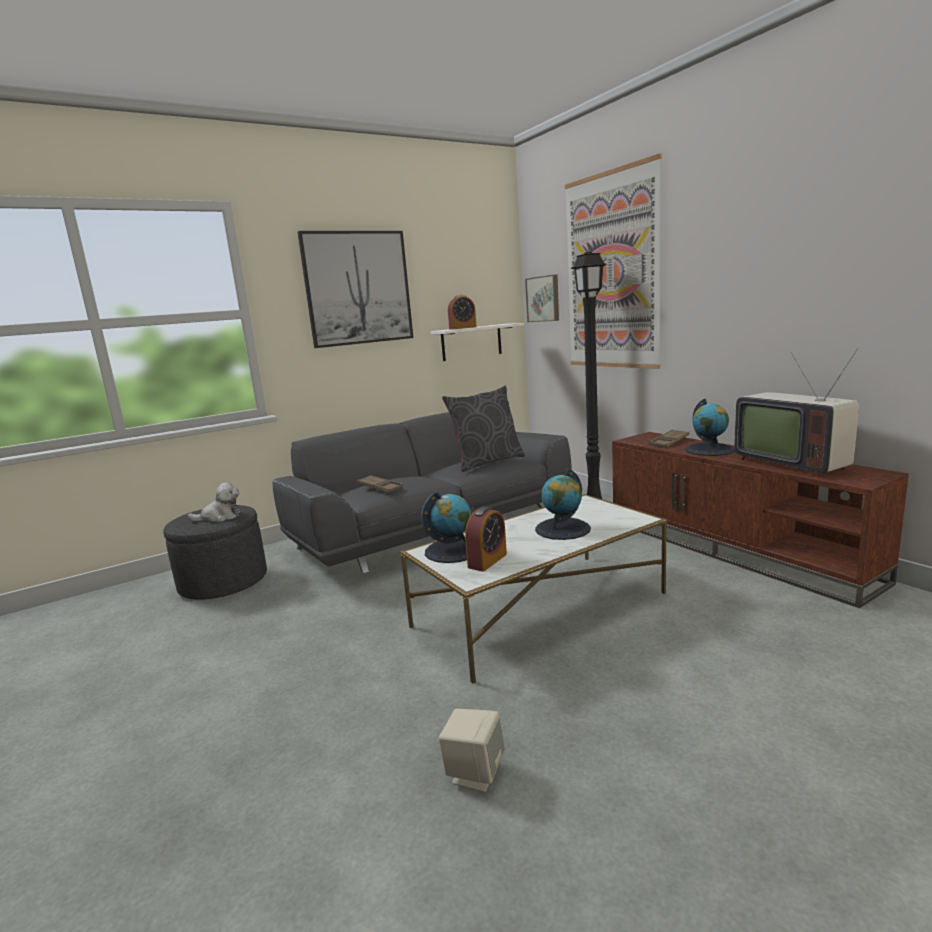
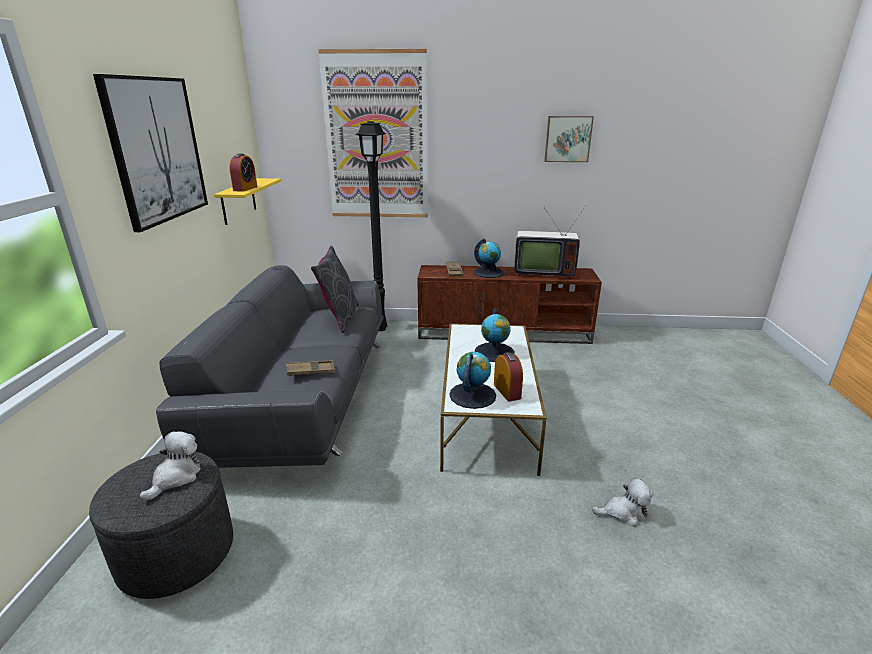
camera: 55 degrees left, 10 degrees up
(471, 342) = (238, 201): white shelf -> yellow shelf
(474, 772) = (623, 512): beige speaker -> plush toy
(543, 299) = (291, 154): picture -> picture (567, 139)

